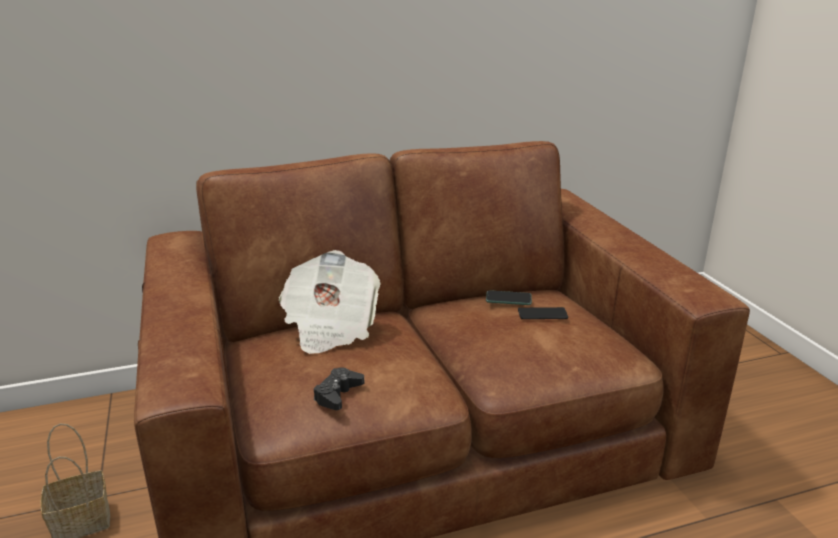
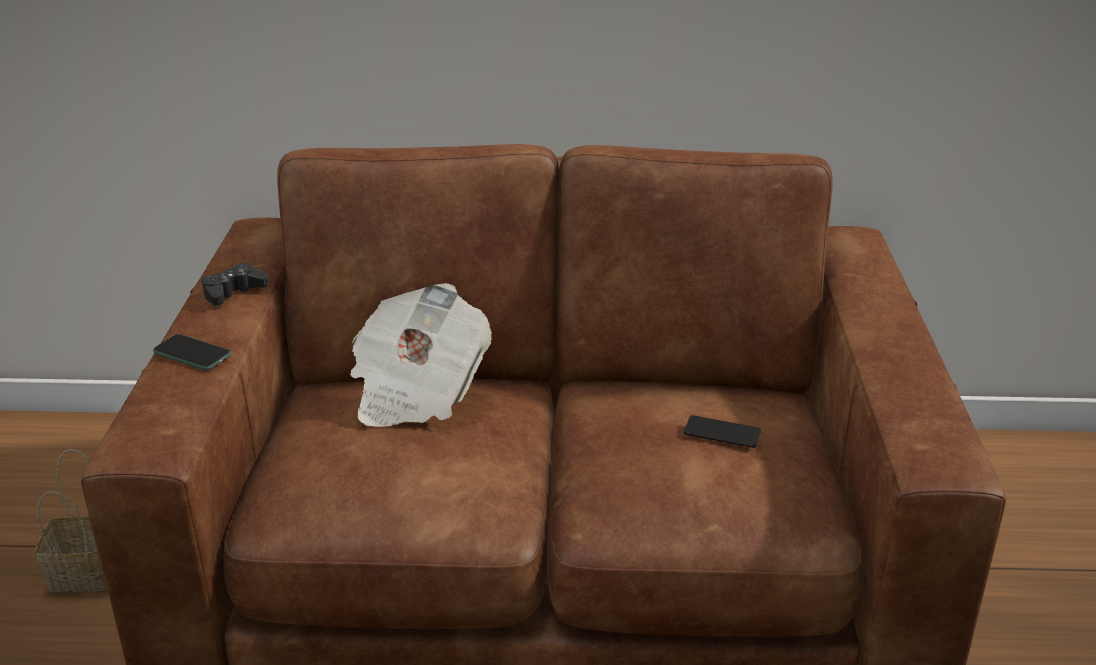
camera: 20 degrees right, 5 degrees up
(338, 394) = (364, 491): black game controller -> black game controller (233, 292)
(508, 299) = (695, 397): phone -> phone (192, 354)

